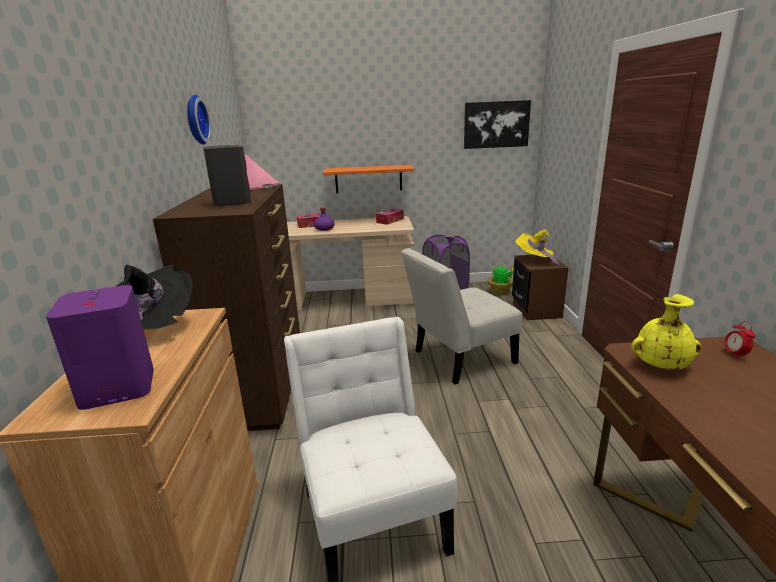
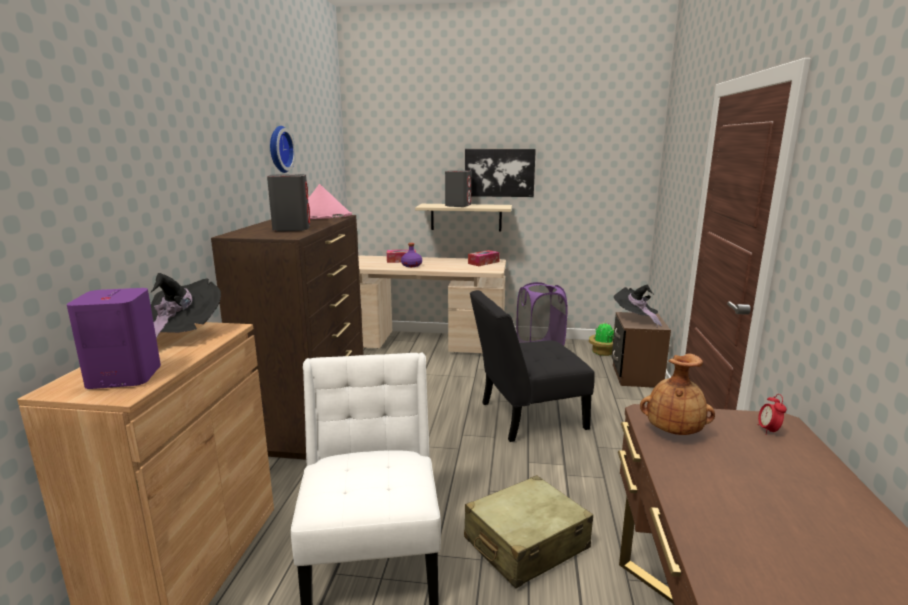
camera: 10 degrees right, 5 degrees down
(362, 168) = (458, 205): none -> grey speaker
(368, 179) = (466, 217): orange shelf -> beige shelf
(459, 359) = (526, 417): white chair -> black chair
(496, 124) = (608, 167): picture -> picture (499, 172)
(507, 479) = (525, 544): none -> beige suitcase
(534, 260) = (635, 319): yellow hat -> black hat
(660, 366) = (673, 431): yellow vase -> brown vase

